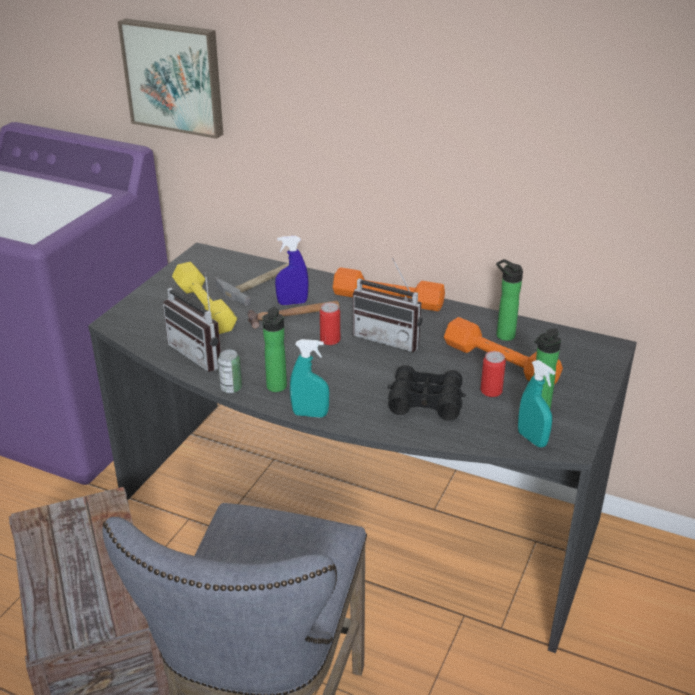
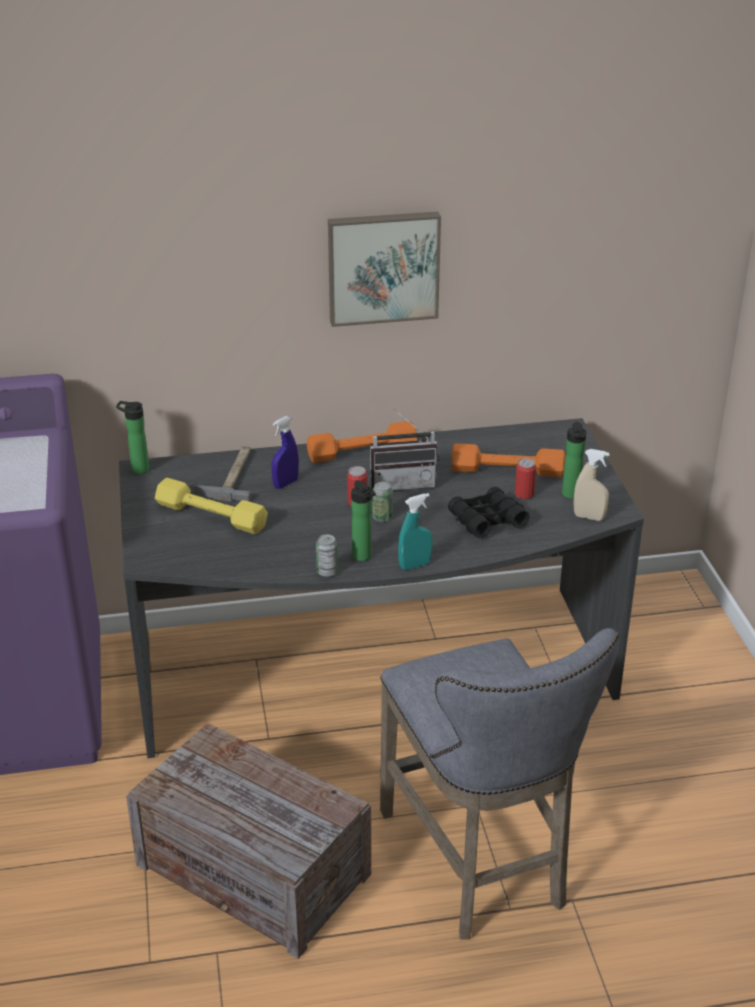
camera: 35 degrees left, 0 degrees up
(175, 77) = (84, 291): picture -> picture (383, 267)
(202, 353) = (265, 555): radio -> none
(294, 315) = (301, 493): hammer -> none
(335, 361) = (382, 517): none -> can
(503, 334) = (484, 447): bottle -> bottle (137, 469)
(532, 439) = (589, 517): turquoise spray bottle -> beige spray bottle

